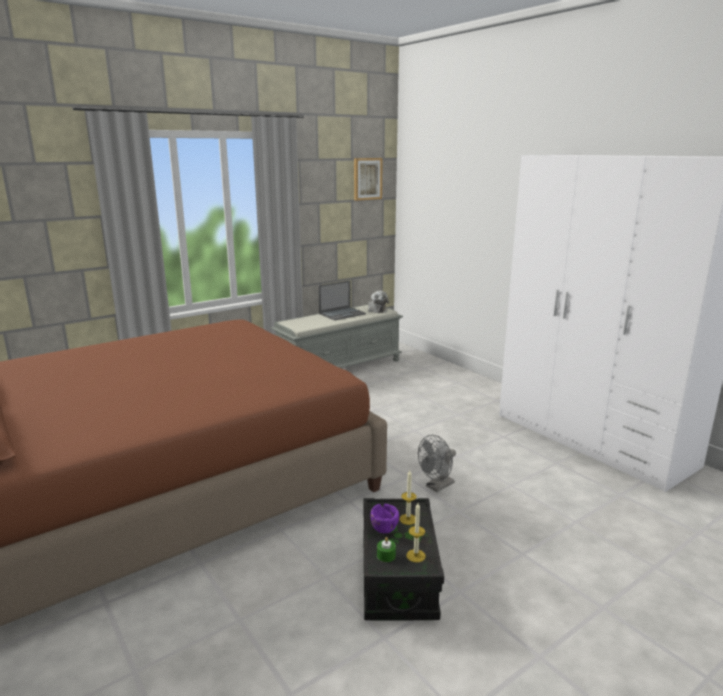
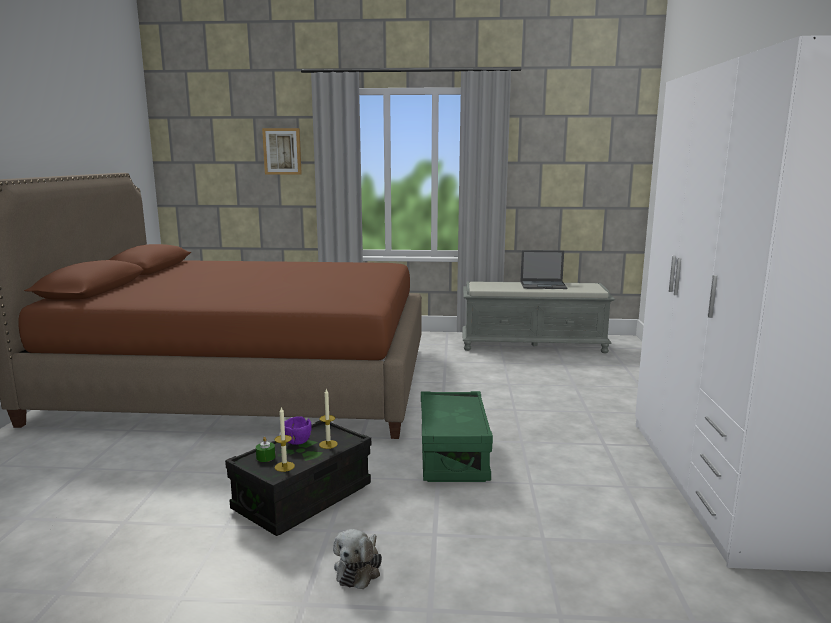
camera: 40 degrees right, 5 degrees down
(367, 179) = (609, 138): picture -> picture (282, 151)
(376, 310) = (587, 288): plush toy -> plush toy (359, 569)
(437, 487) = (453, 456): grey fan -> green storage box

